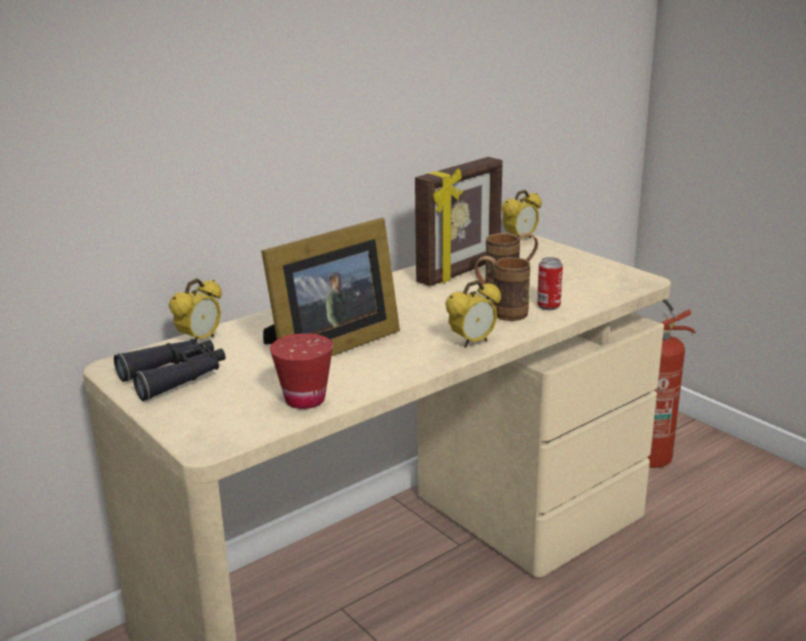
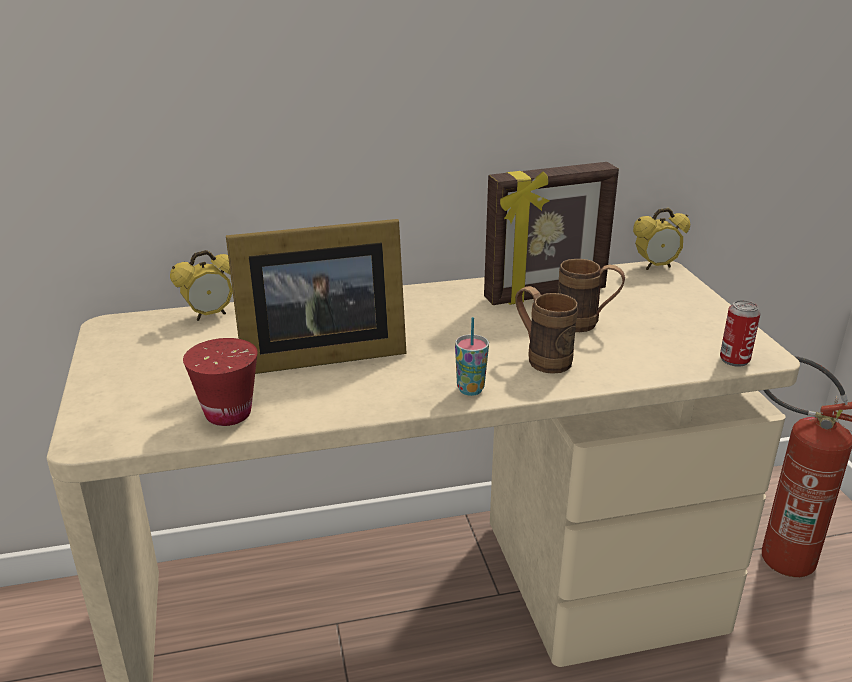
camera: 25 degrees right, 5 degrees up
(175, 377) = (145, 351): black binoculars -> none
(472, 342) = (470, 389): alarm clock -> cup
(548, 306) = (606, 363): can -> can (734, 360)

